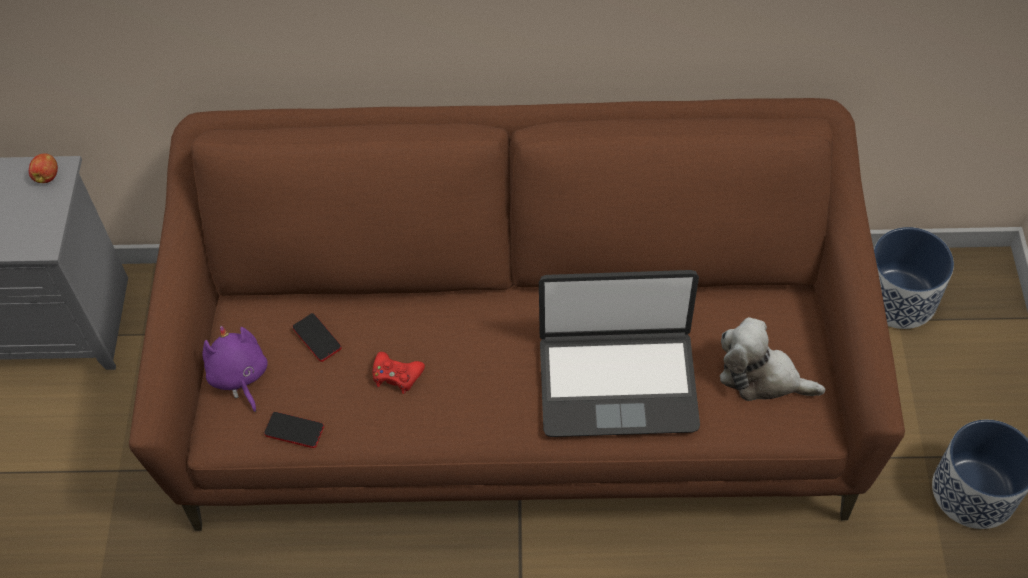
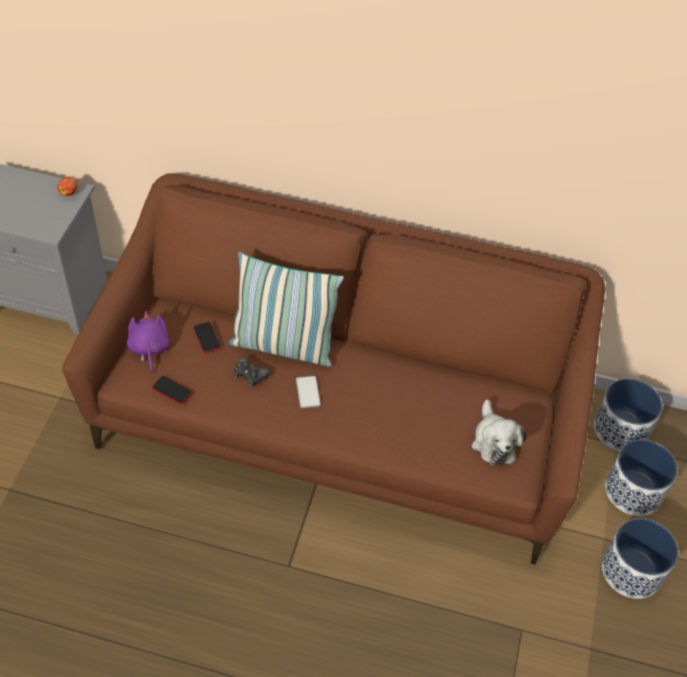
camera: 10 degrees right, 5 degrees down
(396, 375) = (250, 374): red game controller -> black game controller
(428, 319) = (283, 345): none -> pillow
(486, 379) = (308, 392): none -> phone
(617, 382) = (394, 418): laptop -> none
(761, 376) = (494, 441): plush toy -> plush toy turned 135 degrees counterclockwise
(942, 380) = (633, 491): none -> planter

